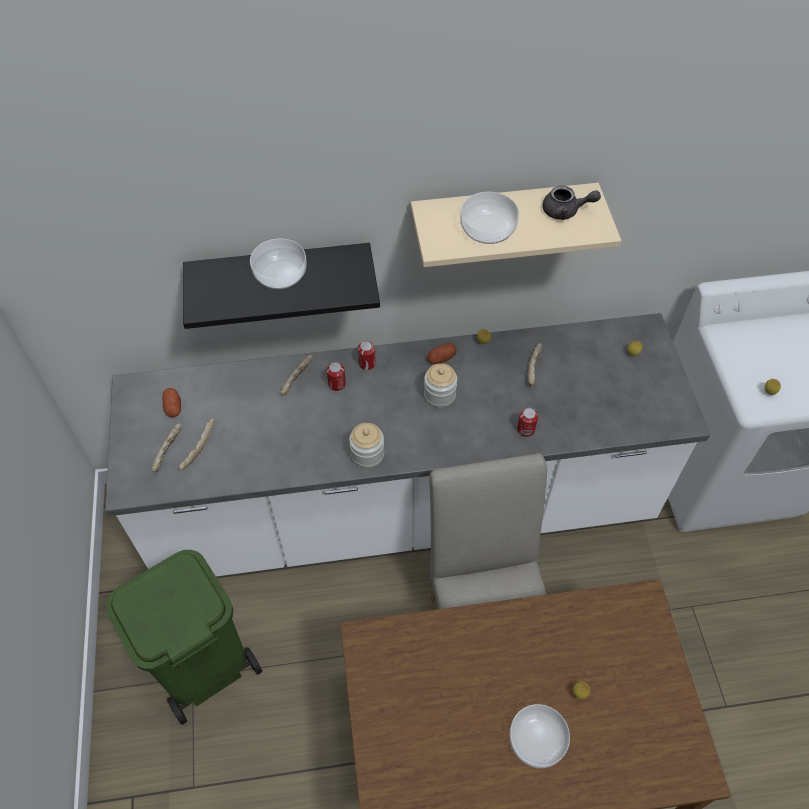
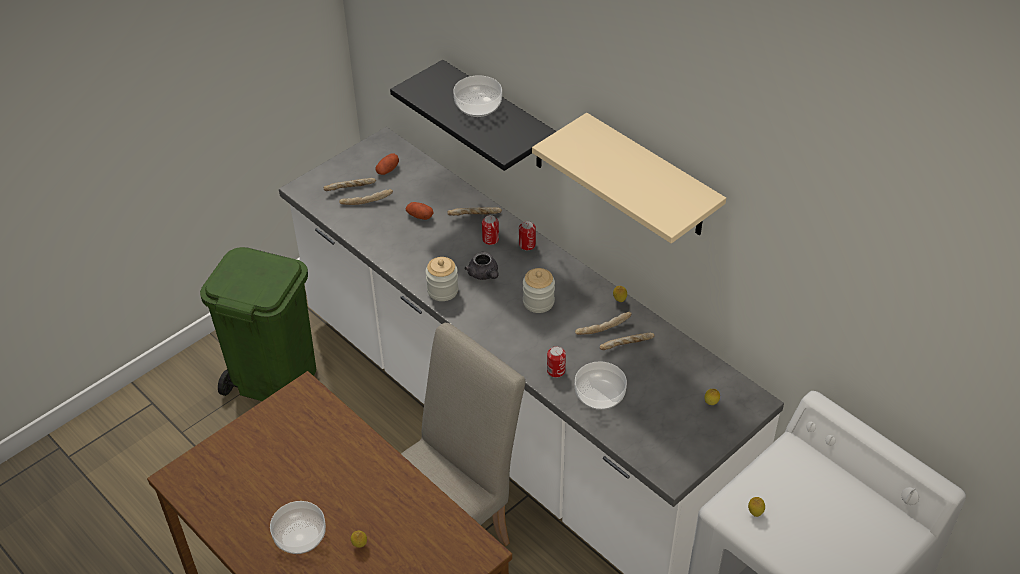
camera: 55 degrees right, 10 degrees down
(441, 358) = (576, 284): potato -> potato (419, 216)
(488, 230) = (600, 163): bowl -> bowl (599, 395)
(503, 370) = (603, 327): none -> bread
(565, 211) = (669, 193): grey teapot -> grey teapot (484, 275)

